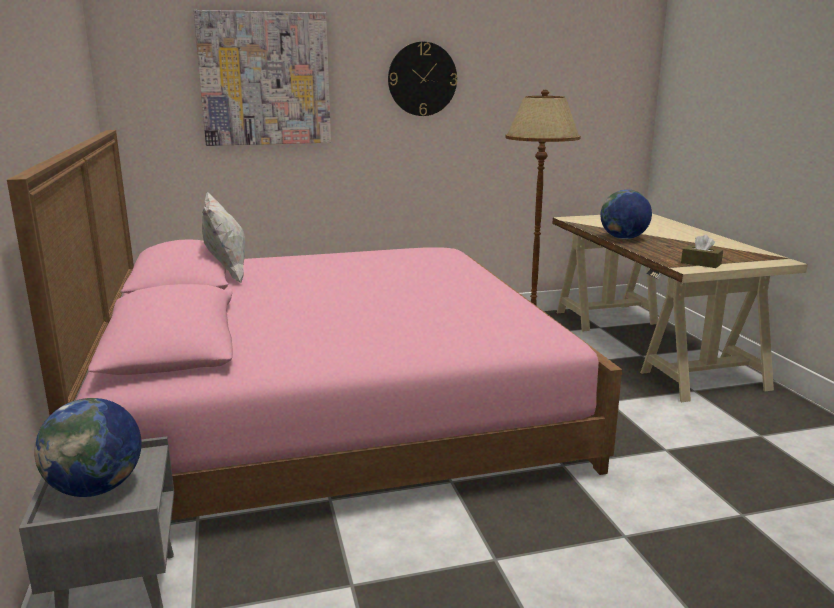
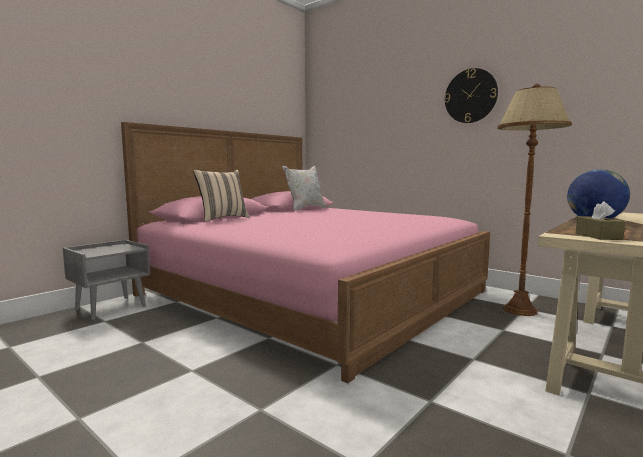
camera: 55 degrees right, 10 degrees down
(96, 488) = (101, 249): globe -> none
(236, 337) = (222, 218): none -> beige pillow
(265, 79) = (374, 107): picture -> none

